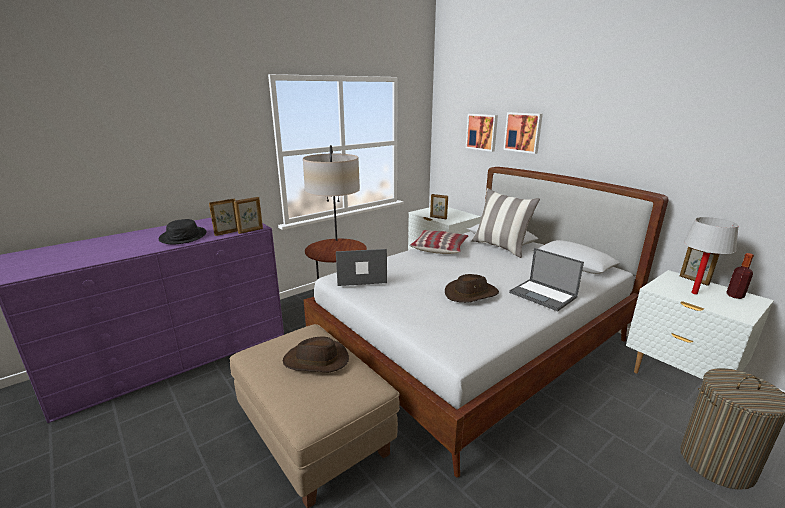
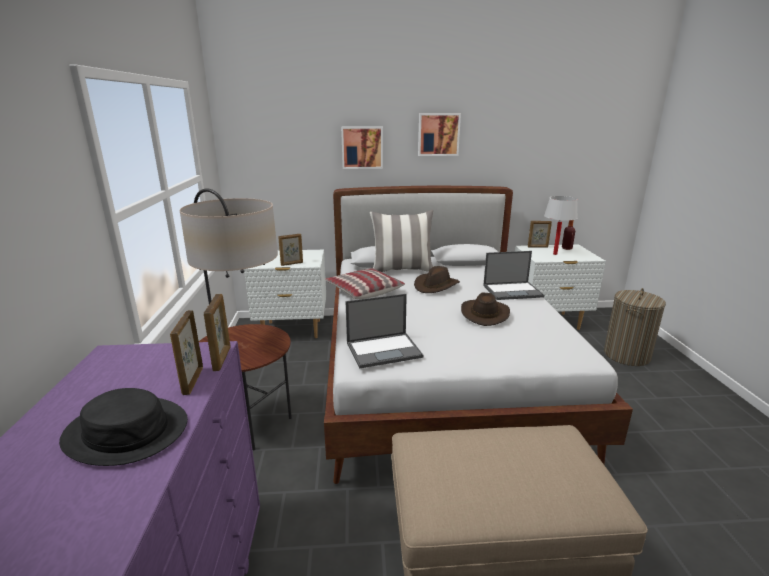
camera: 55 degrees left, 0 degrees up
(316, 360) = (503, 454): brown hat -> brown hat (436, 286)
(360, 276) = (384, 350): laptop -> laptop turned 135 degrees counterclockwise
(482, 132) = (305, 151): picture -> picture (438, 134)

